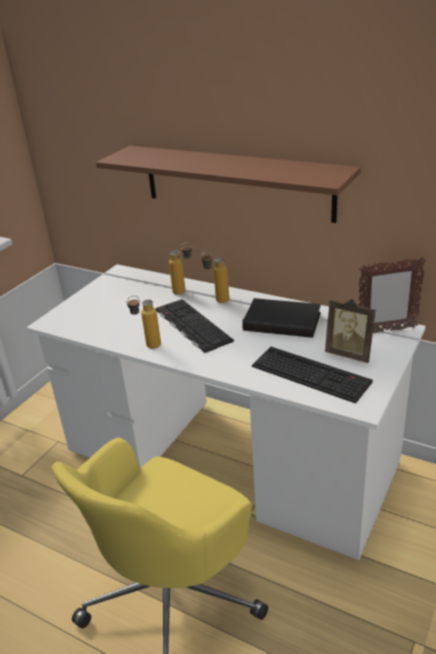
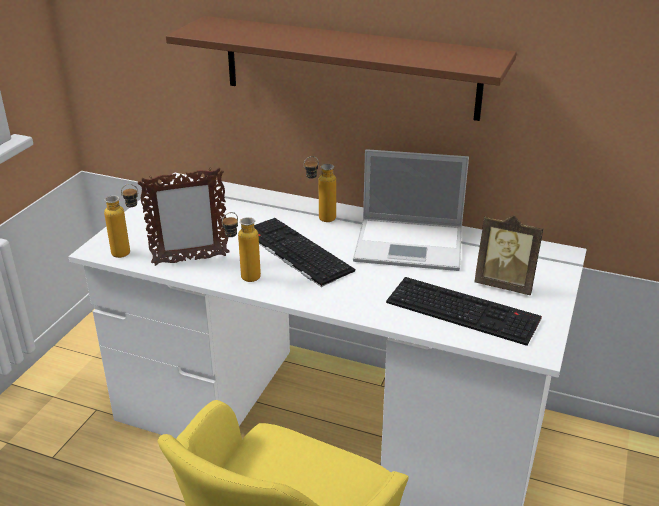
camera: 10 degrees left, 0 degrees up
(184, 291) = (274, 207): bottle -> bottle (129, 252)
(283, 321) = (411, 244): black book -> laptop
(386, 331) = (542, 255): picture frame -> picture frame (190, 260)

